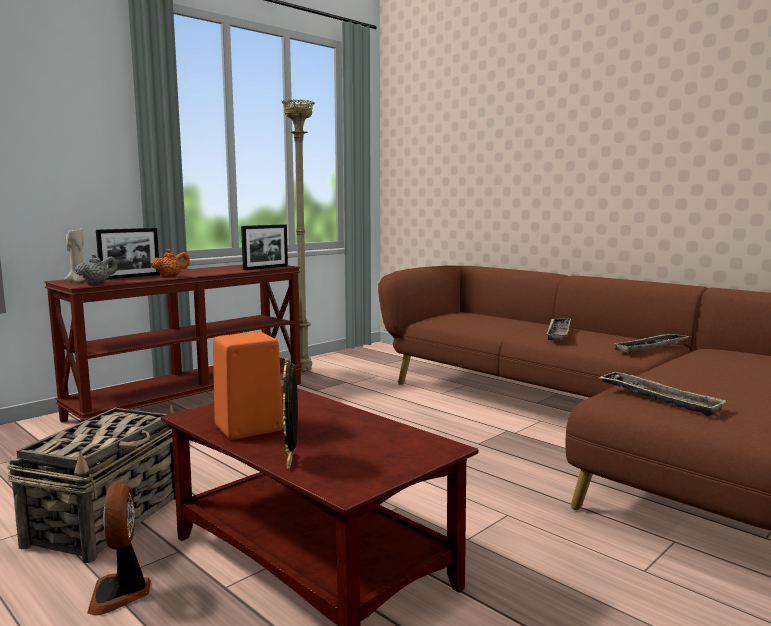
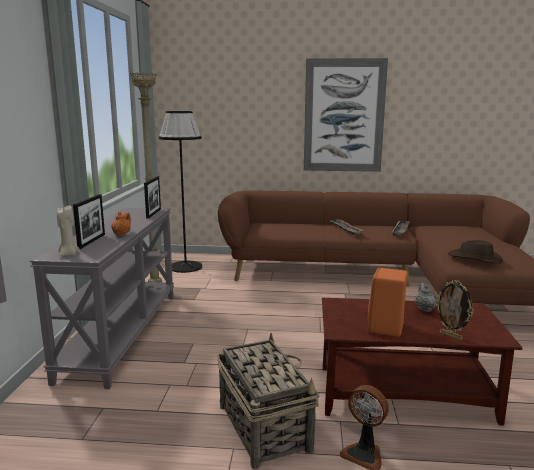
camera: 40 degrees left, 5 degrees up
(97, 283) = (97, 253): grey teapot -> grey teapot (424, 309)
(191, 400) = (121, 333): brown console table -> grey console table
(377, 360) = (185, 267): none -> black floor lamp
(614, 152) = (344, 116): none -> picture
(658, 398) = (475, 258): tray -> brown hat

